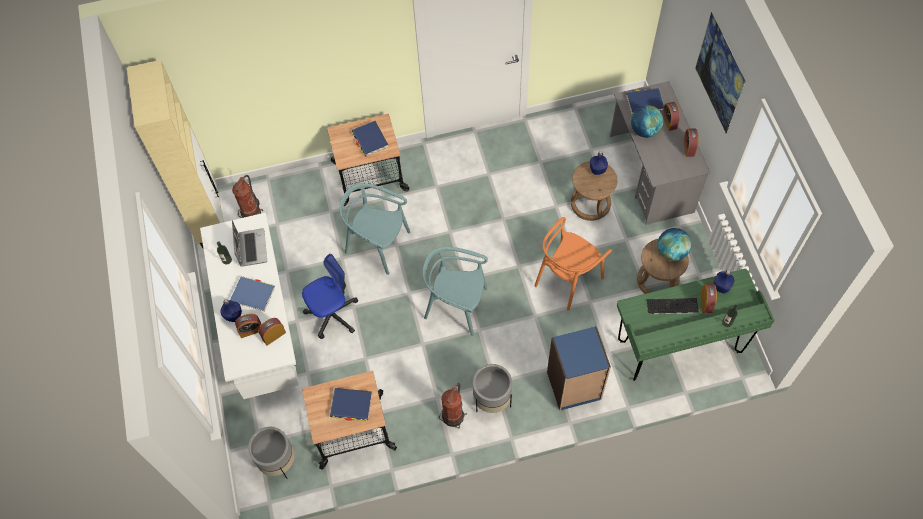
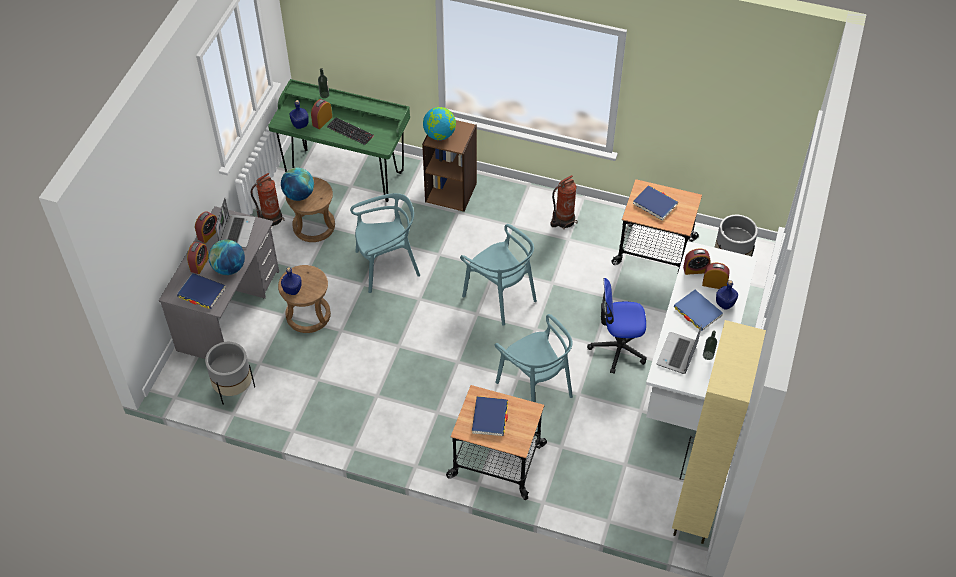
camera: 150 degrees left, 10 degrees down
(252, 212) = (645, 491): fire extinguisher -> fire extinguisher (270, 218)
(492, 400) = (524, 215): grey planter -> grey planter (234, 388)
(567, 279) = (387, 266): orange chair -> turquoise chair
(574, 386) = (451, 192): blue bookcase -> brown bookcase
(588, 345) = (440, 135): none -> globe
(670, 161) = (236, 231): none -> laptop
(714, 87) = (177, 170): picture -> none

